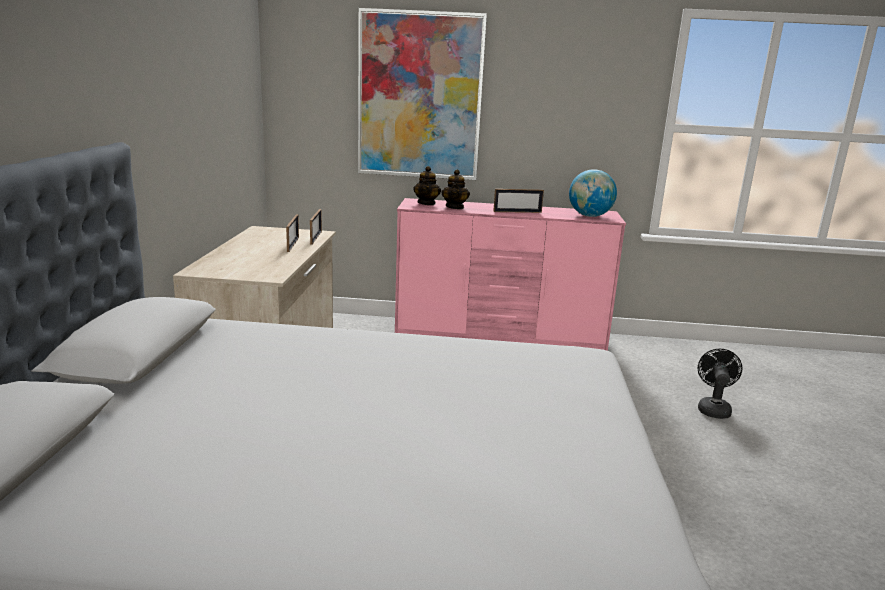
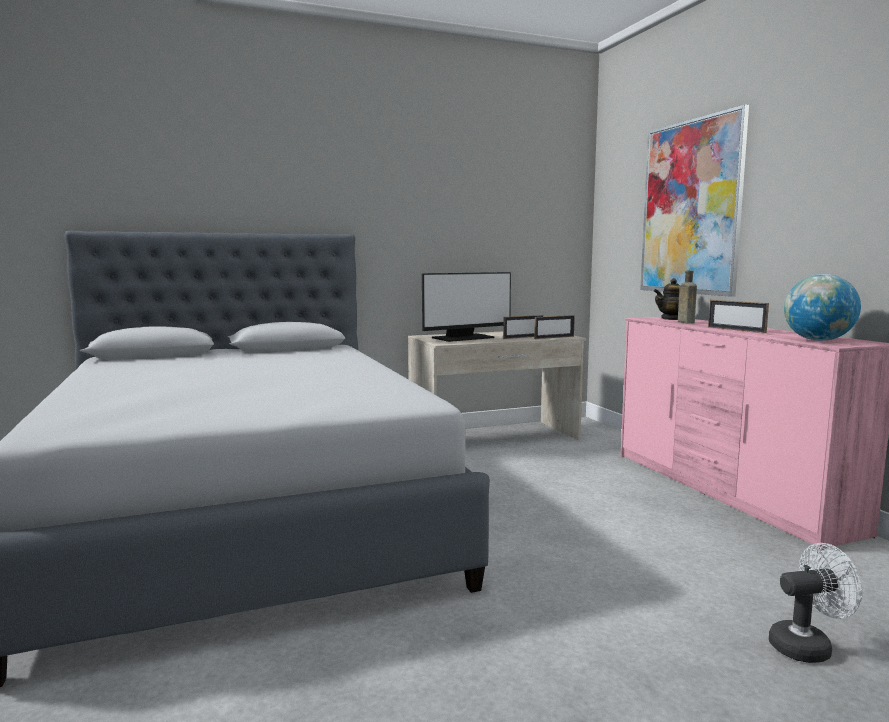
camera: 65 degrees right, 10 degrees down
(251, 262) = (463, 338): none -> monitor
(455, 207) = (685, 322): teapot -> brown bottle
(713, 408) = (807, 646): black fan -> white fan

